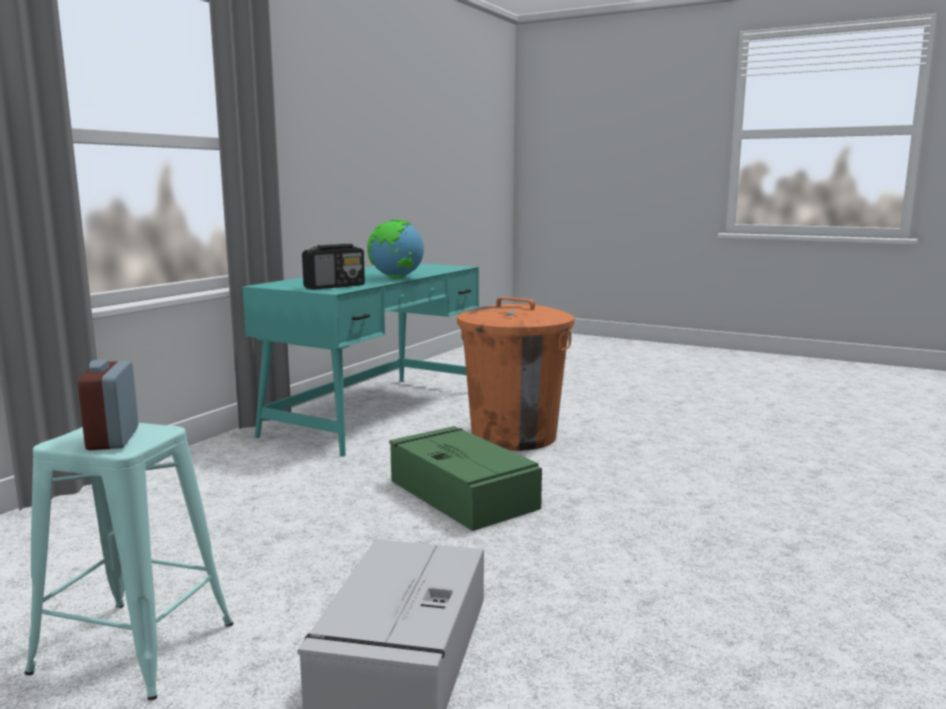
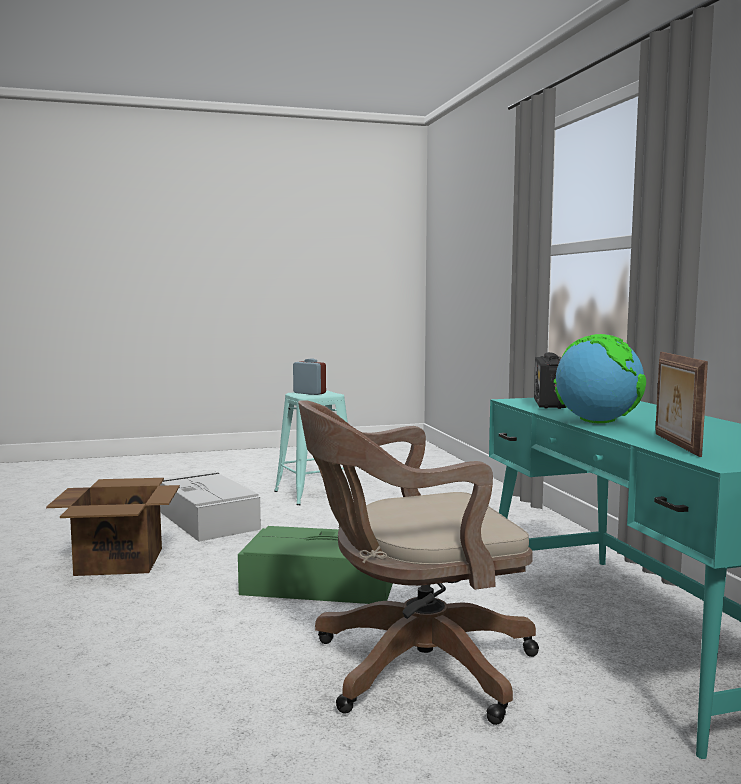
camera: 135 degrees right, 5 degrees down
(433, 270) = (675, 444): none -> picture frame
(514, 436) = (411, 667): orange trash can -> brown office chair
(612, 604) = (120, 561): none -> cardboard box

